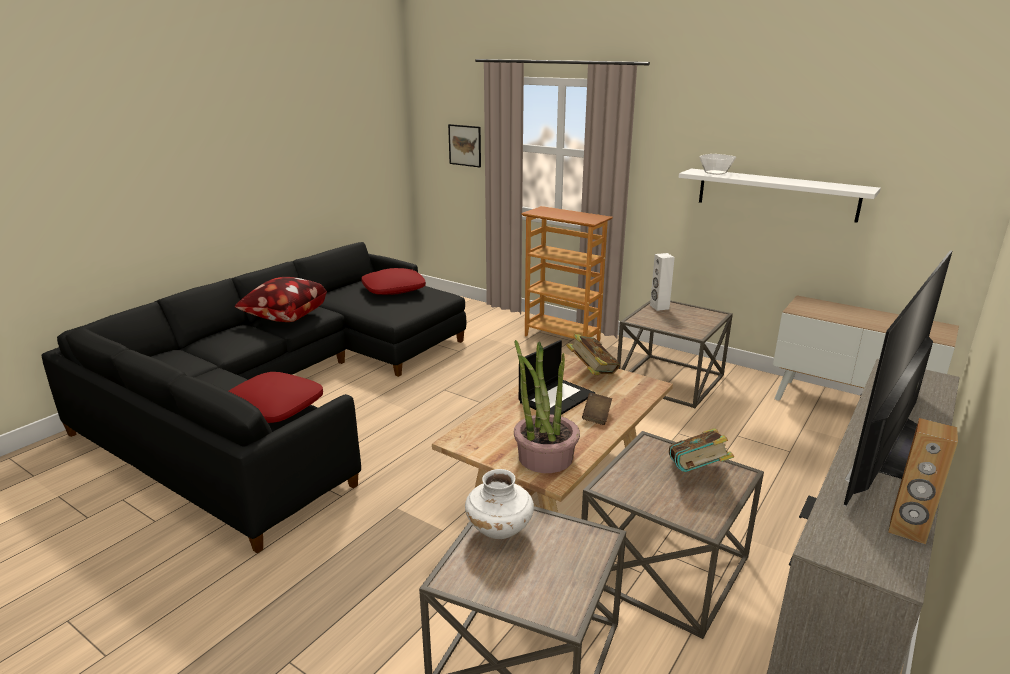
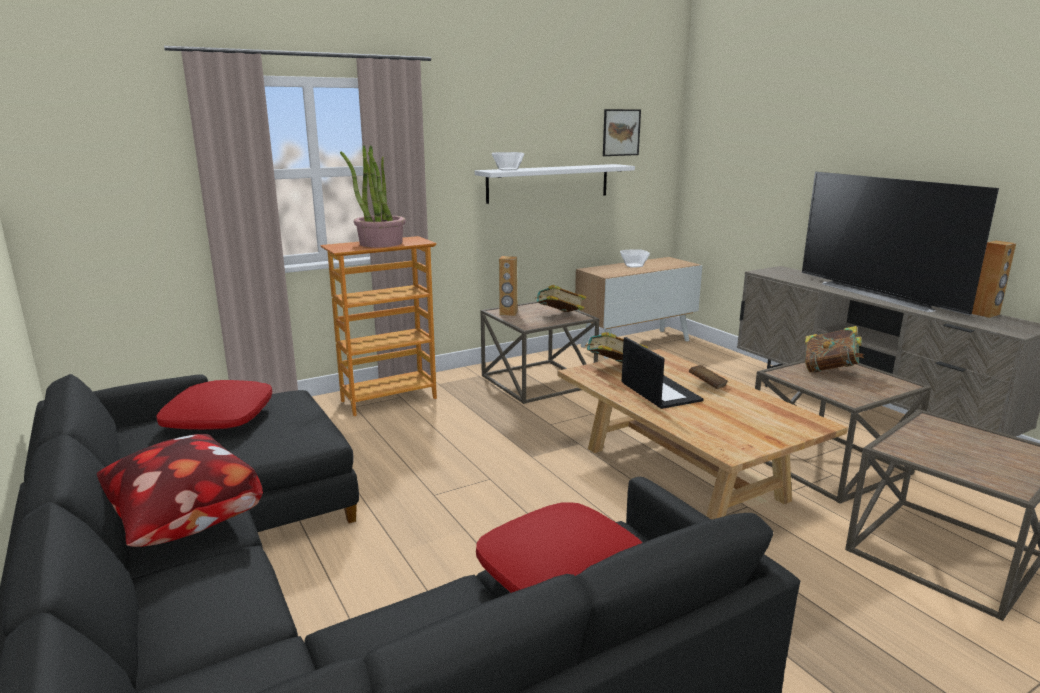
camera: 65 degrees left, 5 degrees down
(465, 145) = (141, 185): picture -> picture (621, 132)
(499, 529) = (926, 454): white vase -> none
(545, 457) = (778, 419): potted plant -> potted plant (380, 243)
(659, 307) = (508, 313): white speaker -> brown speaker
(685, 326) = (559, 316): none -> book
(866, 315) = (634, 265): none -> bowl

